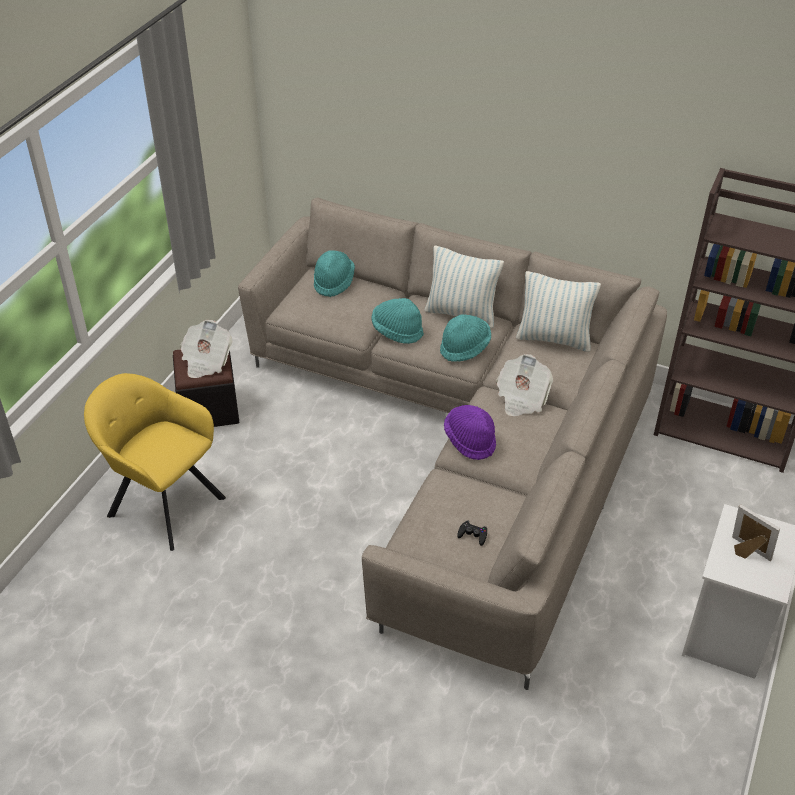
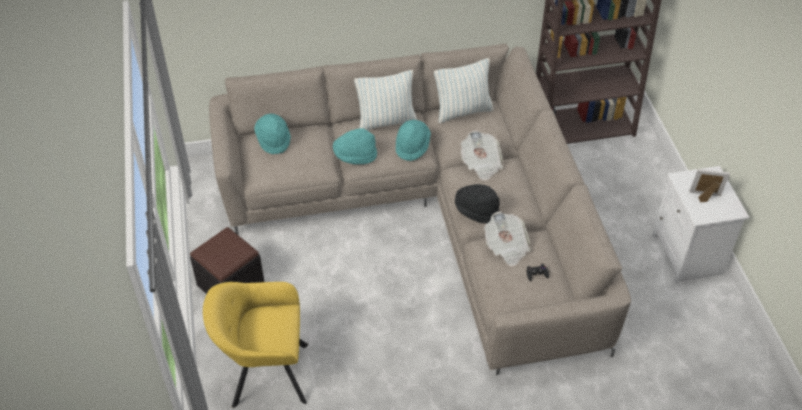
camera: 35 degrees left, 5 degrees up
(206, 361) = (227, 248): newspaper -> newspaper (506, 247)
(470, 440) = (476, 211): purple hat -> black hat

